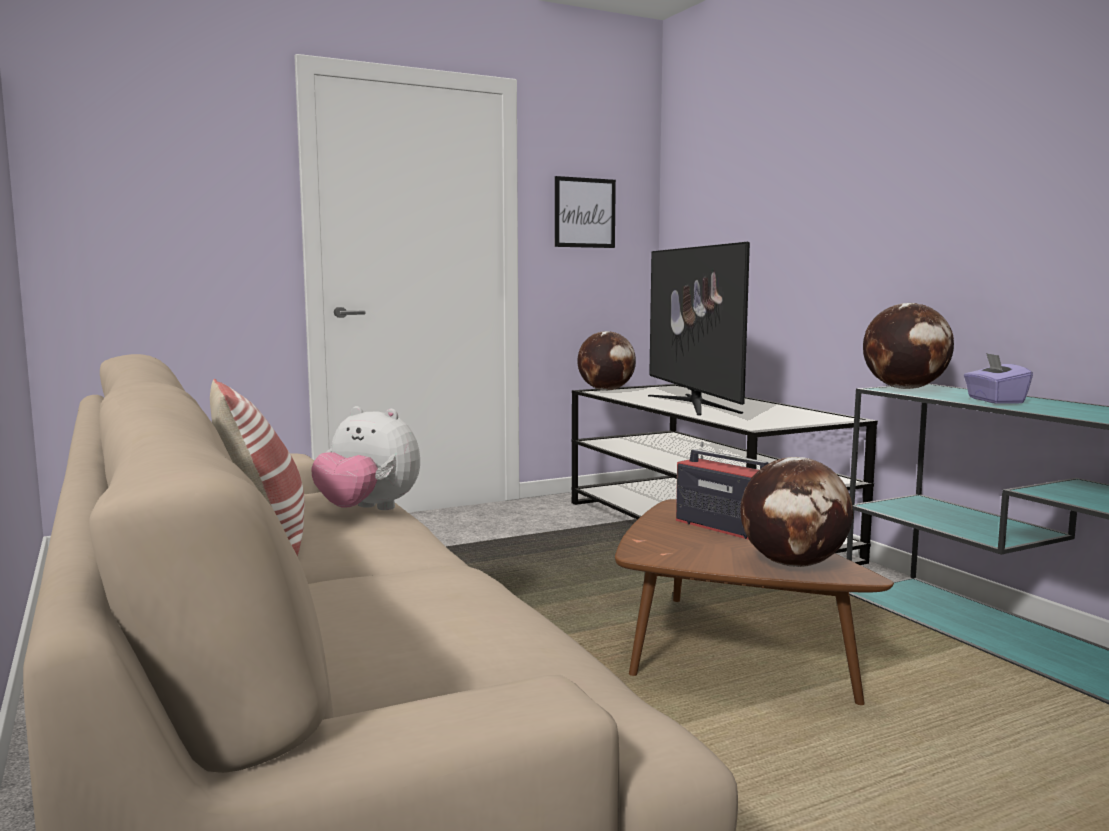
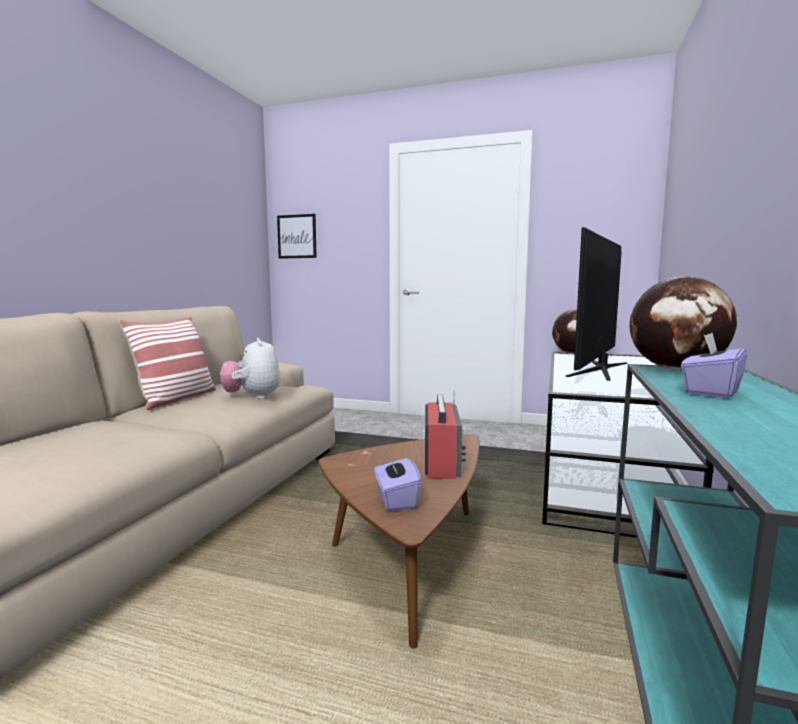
camera: 45 degrees right, 0 degrees up
(584, 213) = (586, 220): picture -> picture (297, 236)
(794, 564) = (396, 500): globe -> purple tissue box

